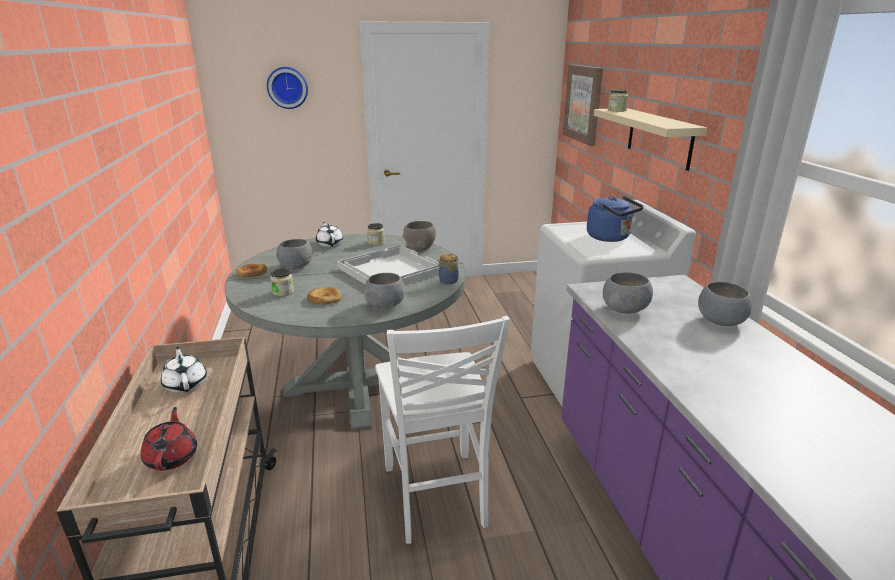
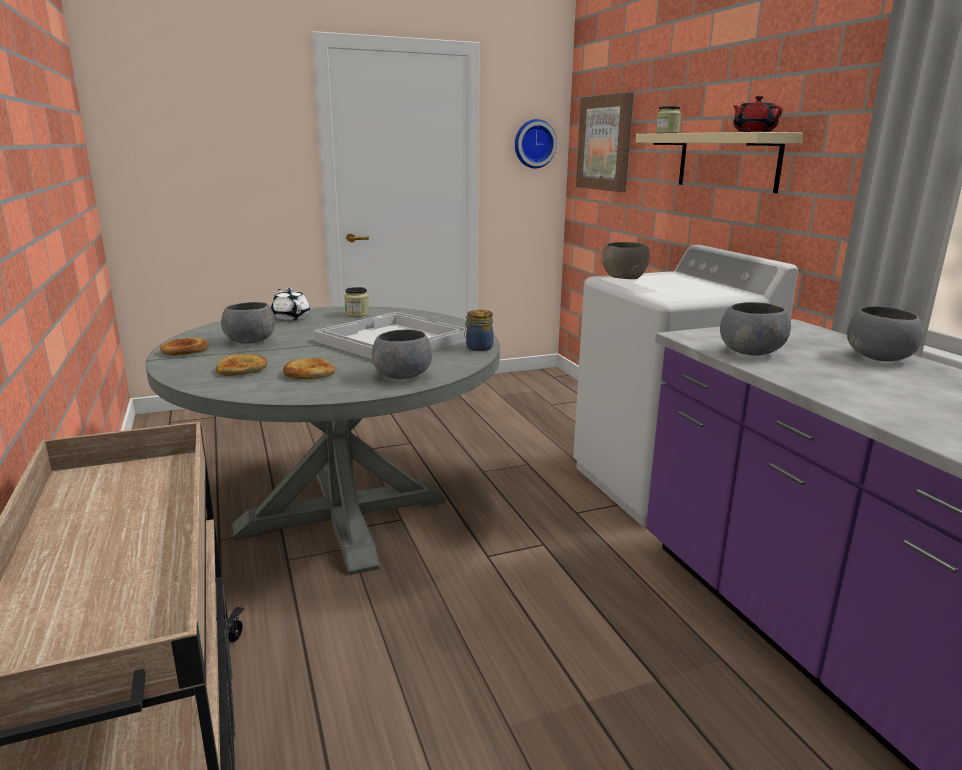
camera: 10 degrees left, 5 degrees down
(172, 457) = (111, 597): red teapot -> red teapot (753, 132)
(186, 384) = (109, 494): white teapot -> none
(283, 292) = (242, 369): jar -> bread
(287, 87) = (211, 117): wall clock -> wall clock (534, 144)
(419, 247) = (420, 316): grey bowl -> grey bowl (623, 277)
(436, 497) = (501, 653): white chair -> none
(610, 238) = (684, 285): blue kettle -> none

